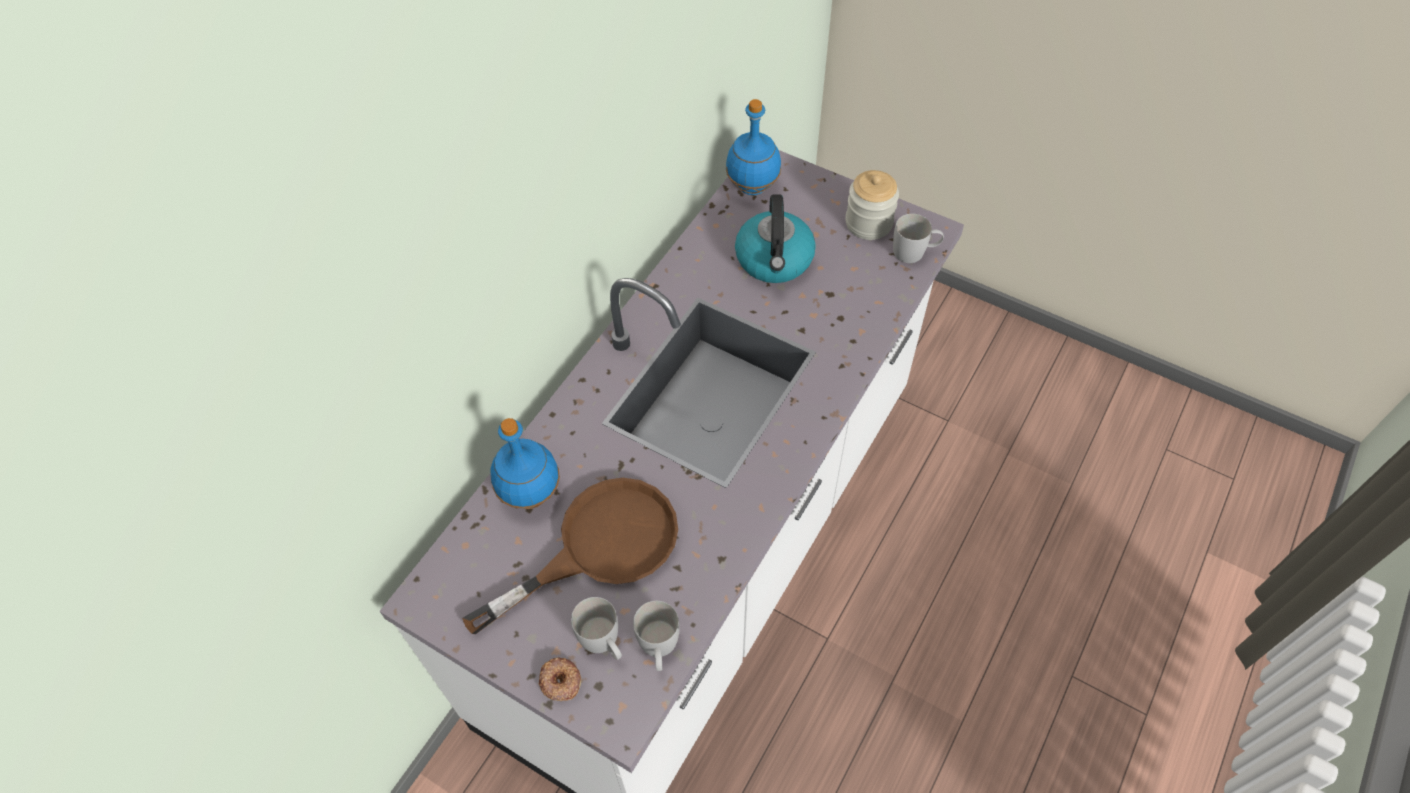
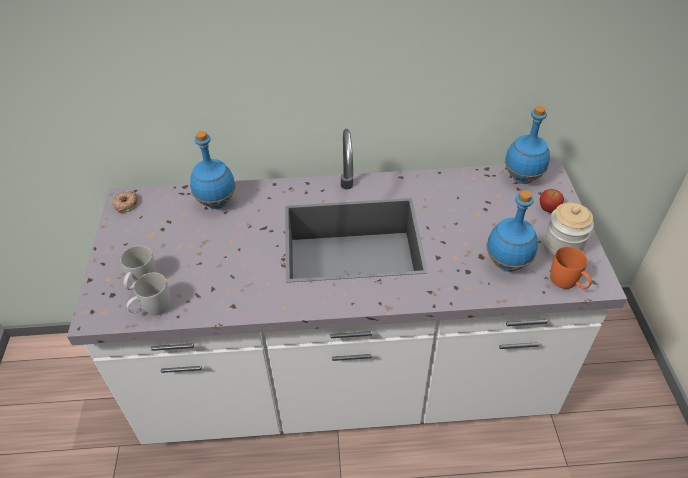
camera: 55 degrees right, 10 degrees down
(560, 681) = (106, 277): donut -> donut (126, 204)
(600, 547) = (202, 248): brown frying pan -> none
(774, 260) = (478, 217): kettle -> none
(813, 198) = (548, 209): none -> apple
(856, 280) = (508, 264): none -> blue bottle
(915, 252) = (568, 283): white mug -> orange mug

